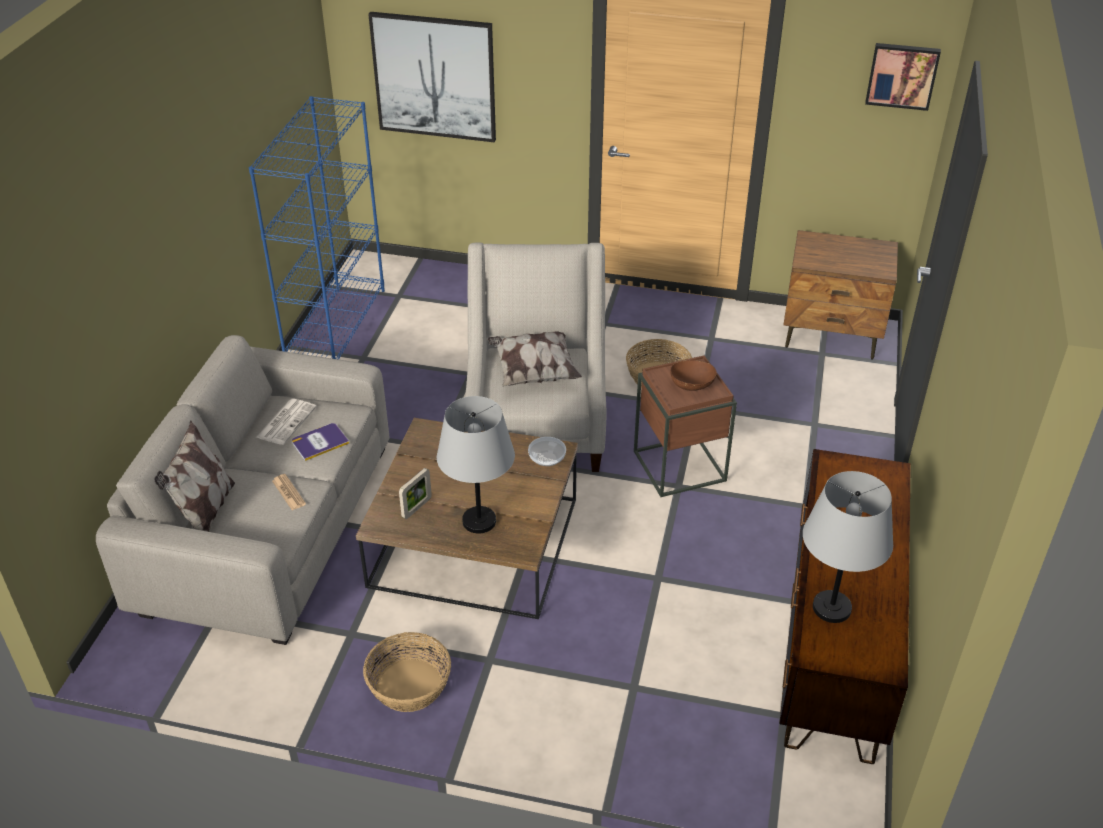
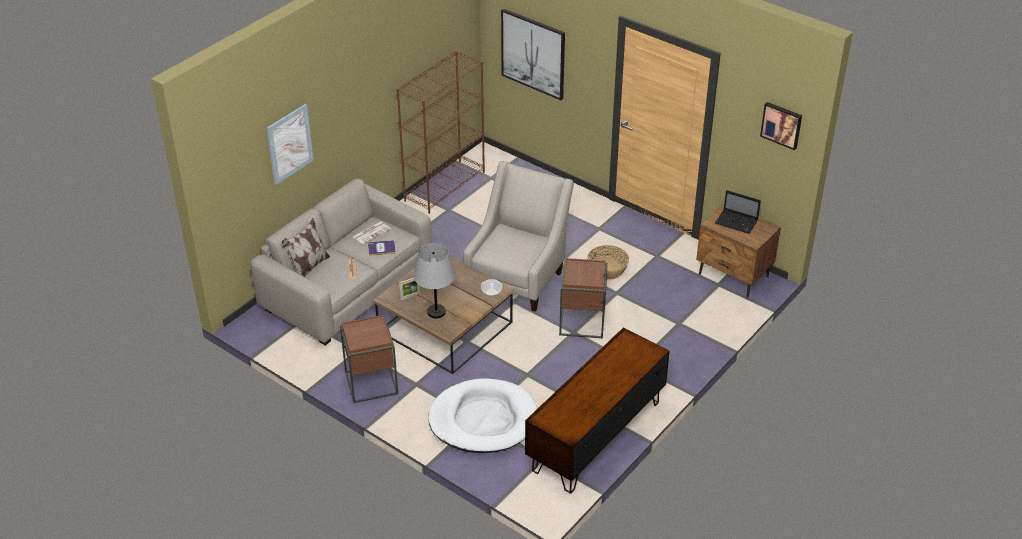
camera: 25 degrees right, 0 degrees up
(113, 291) = (289, 144): none -> picture
(336, 325) = (445, 186): blue bookcase -> brown bookcase
(409, 686) = (371, 383): basket -> brown side table
(534, 372) = (513, 243): pillow -> none
(642, 683) = (483, 420): none -> white dog bed
(692, 385) = (586, 275): brown bowl -> none
(831, 607) = (566, 402): grey table lamp -> none
(838, 251) = (737, 222): none -> laptop

